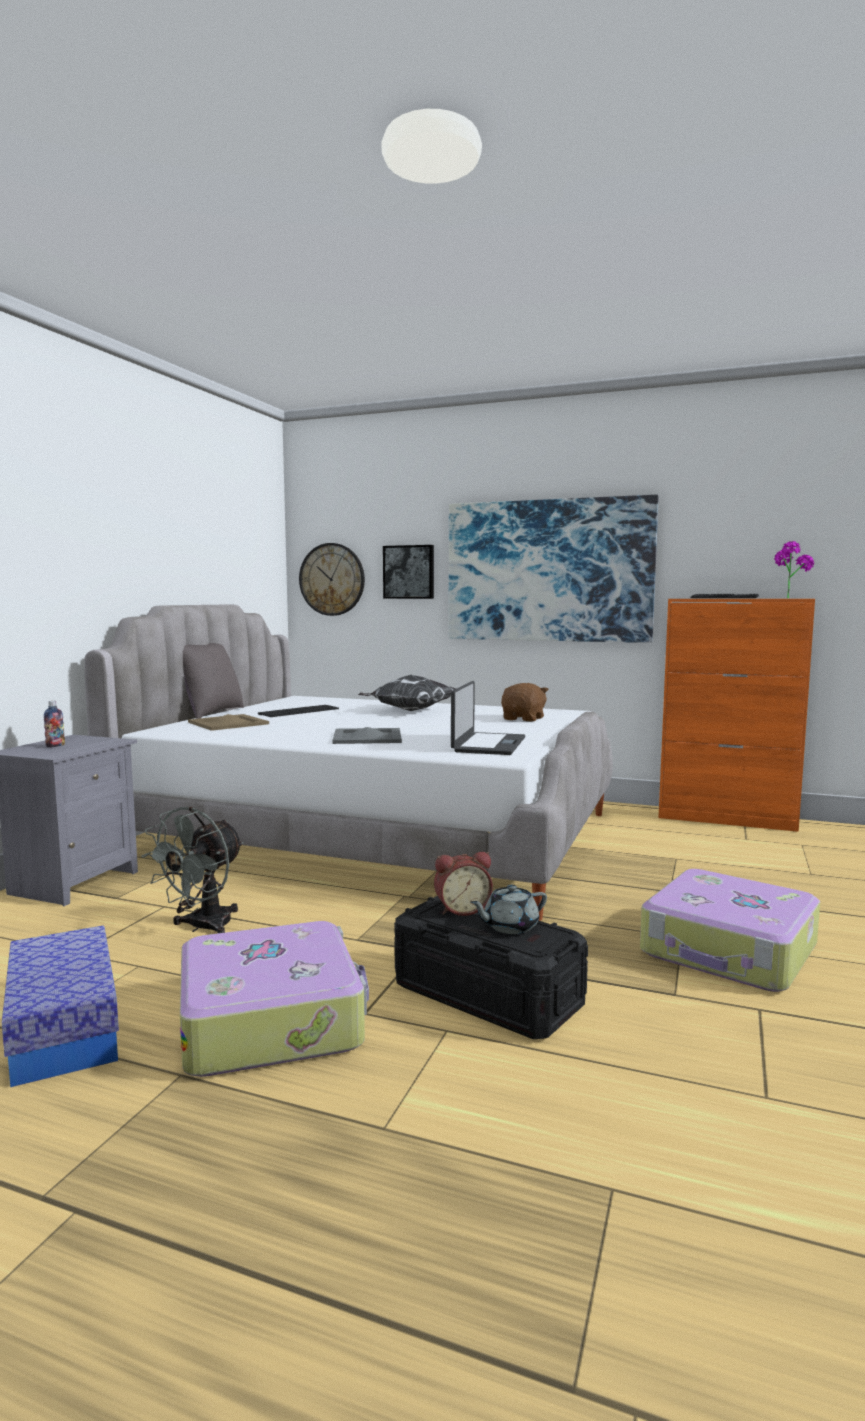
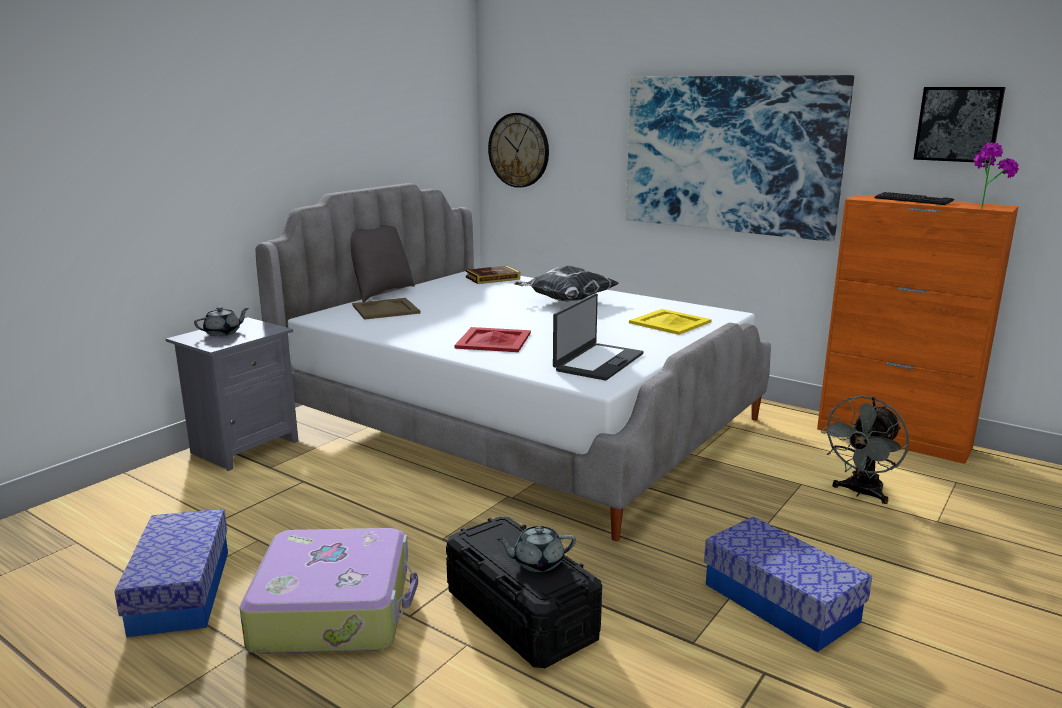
camera: 15 degrees right, 10 degrees up
(55, 746) = (223, 333): bottle -> grey teapot
(202, 927) = (323, 508): grey fan -> grey fan (860, 493)
(299, 711) = (461, 294): keyboard -> none
(319, 700) = (492, 278): none -> book
(368, 737) = (494, 340): grey tray -> red tray
(409, 572) = (591, 147): picture -> picture (958, 124)
(462, 909) = (508, 536): alarm clock -> none
(524, 719) = (669, 322): brown plush toy -> yellow tray
(729, 950) = (780, 602): suitcase -> storage box

